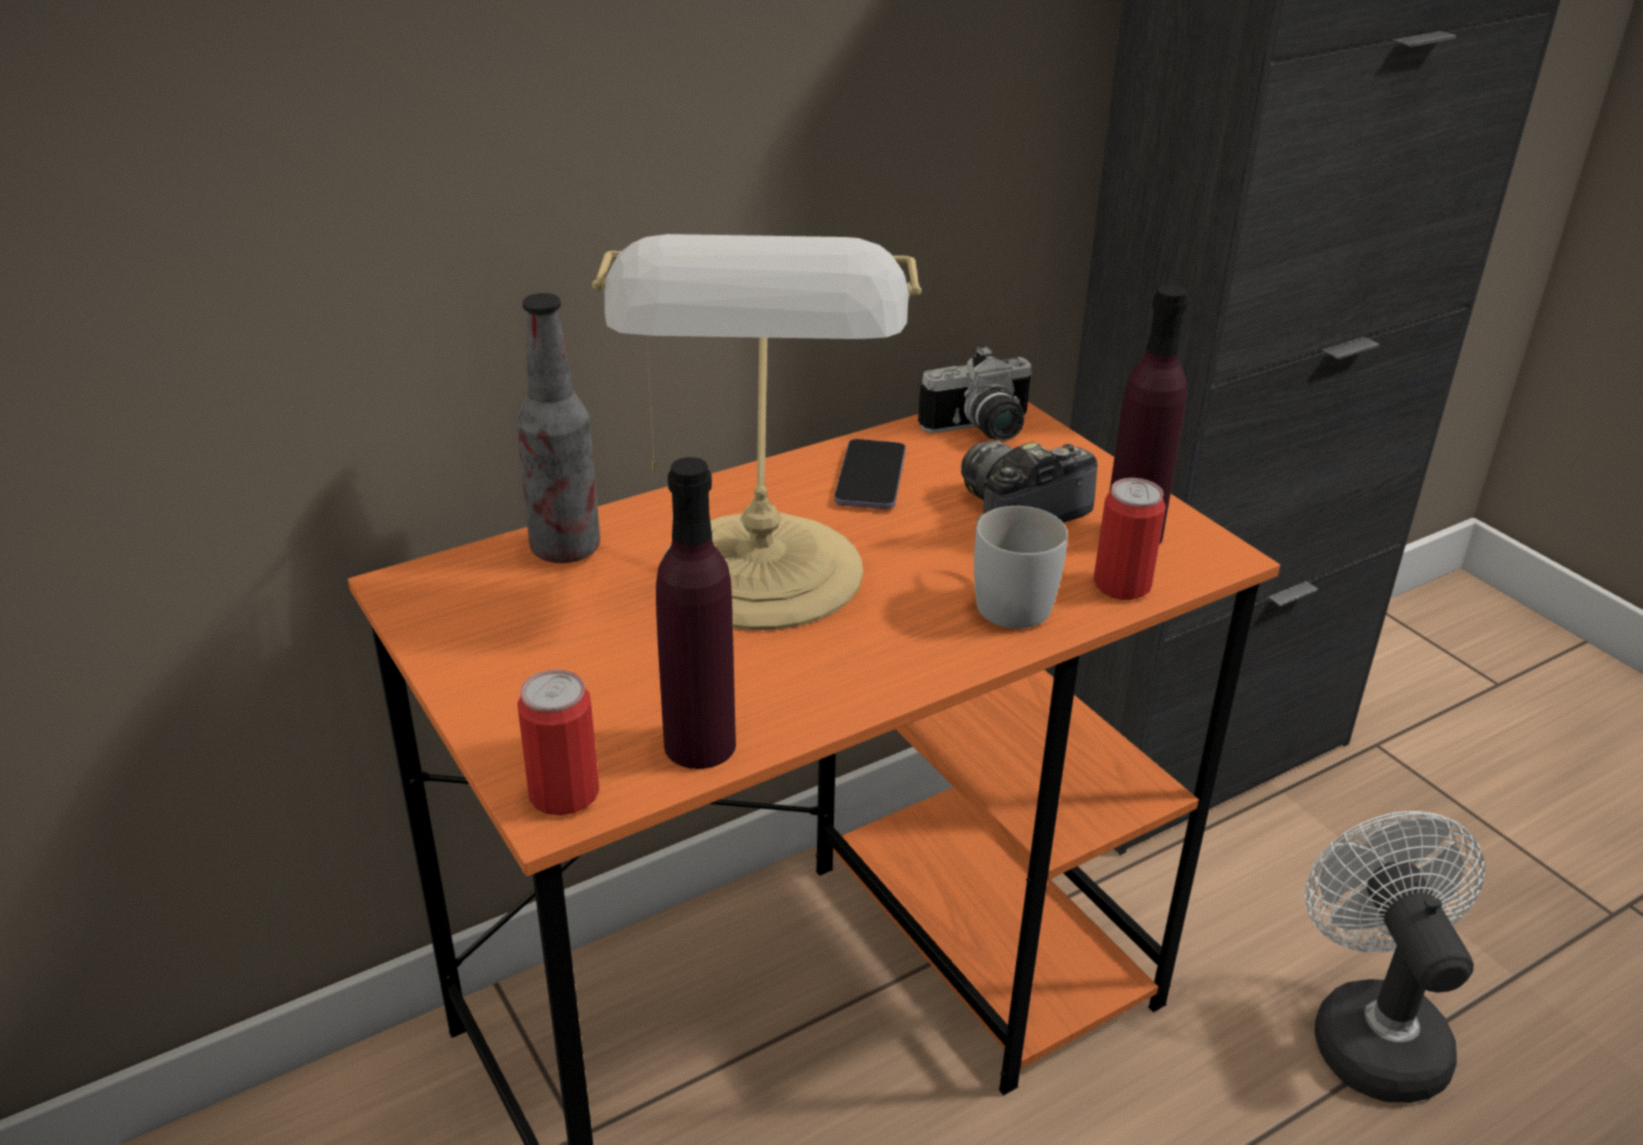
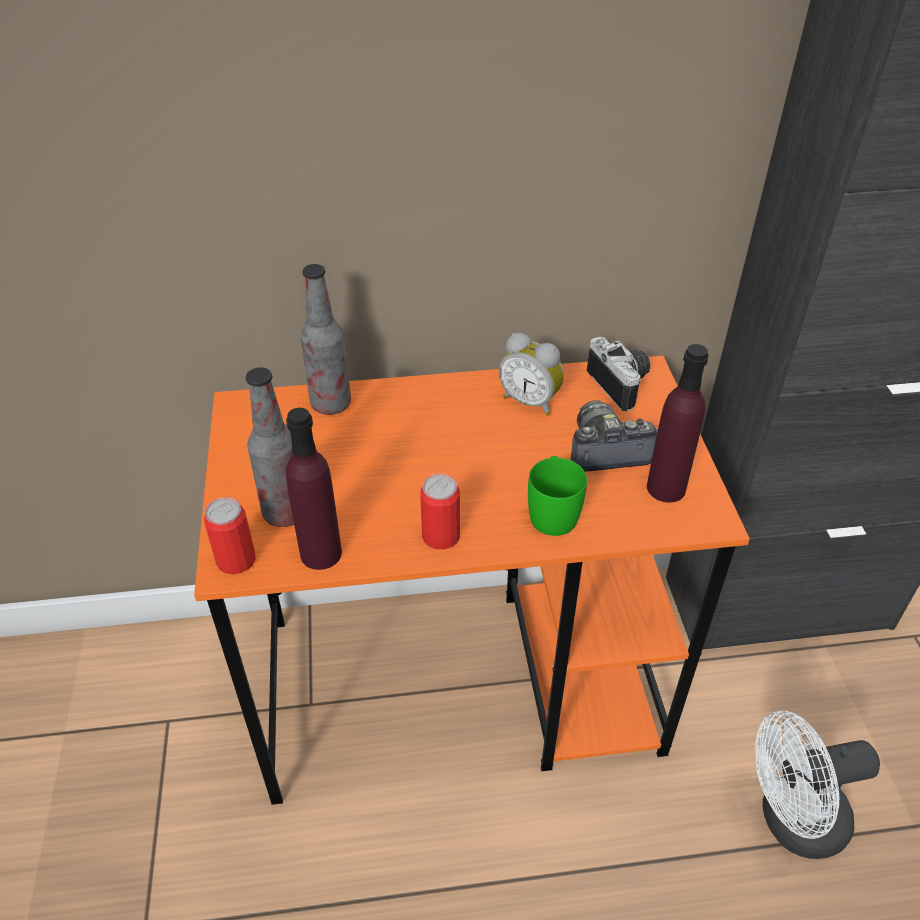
camera: 25 degrees right, 10 degrees up
(600, 707) = (285, 513): none -> bottle
(762, 577) = (423, 454): table lamp -> none
(870, 478) = (531, 401): phone -> alarm clock
(982, 431) = (623, 384): camera -> camera turned 120 degrees counterclockwise
(1005, 598) = (553, 511): white mug -> green mug
(1122, 585) = (632, 523): can -> can (441, 536)
(1370, 1030) = (791, 821): white fan -> white fan turned 120 degrees counterclockwise

